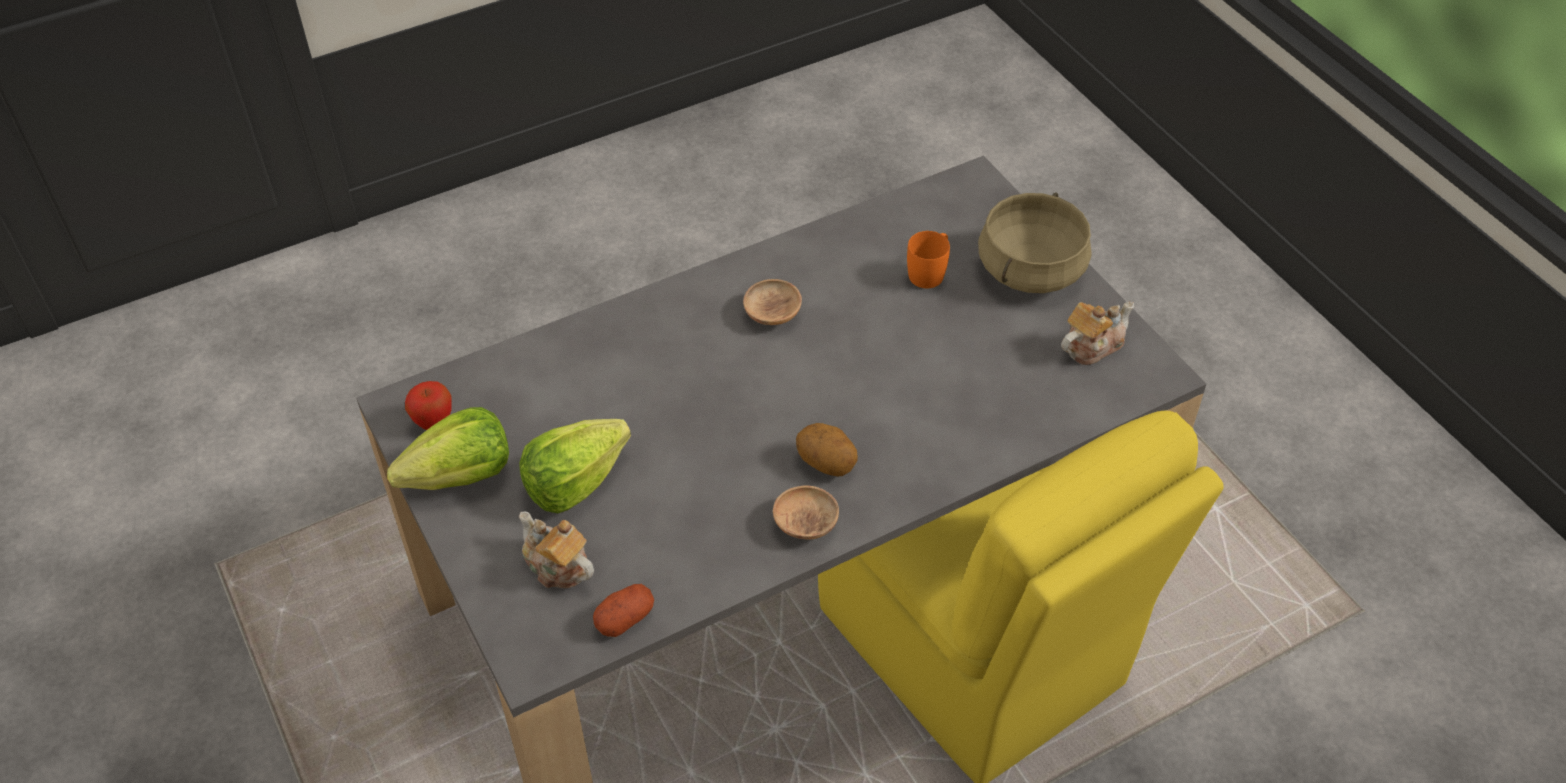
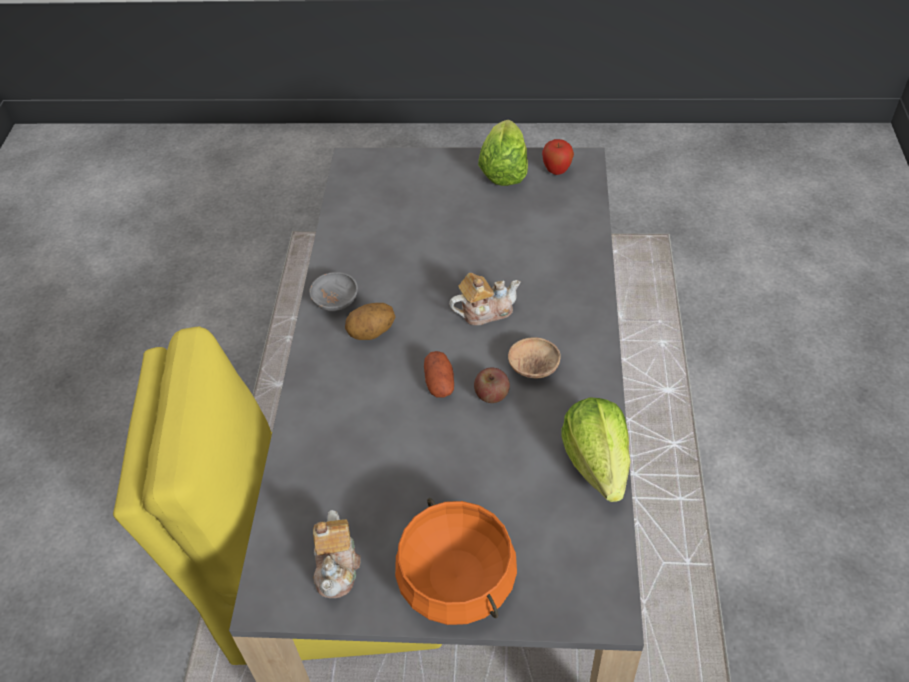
camera: 125 degrees right, 0 degrees up
(557, 566) = (405, 187): teapot -> teapot (485, 311)
(575, 483) = (459, 213): lettuce -> lettuce (597, 463)
(625, 618) = (346, 201): potato -> potato (439, 383)
(805, 524) = (335, 301): brown bowl -> grey bowl
(830, 329) = (492, 394): none -> apple
(929, 272) = (508, 497): orange mug -> none
(1030, 268) = (458, 579): beige cooking pot -> orange cooking pot

